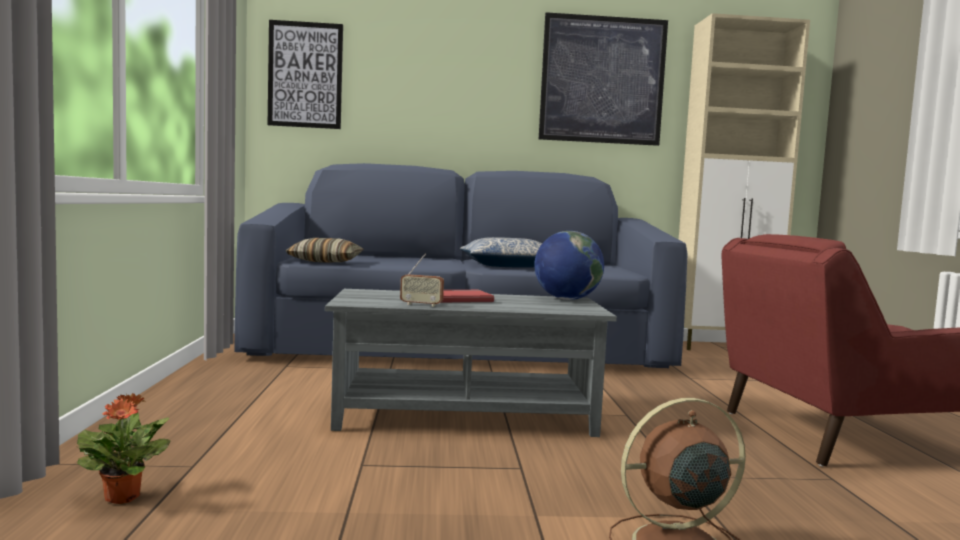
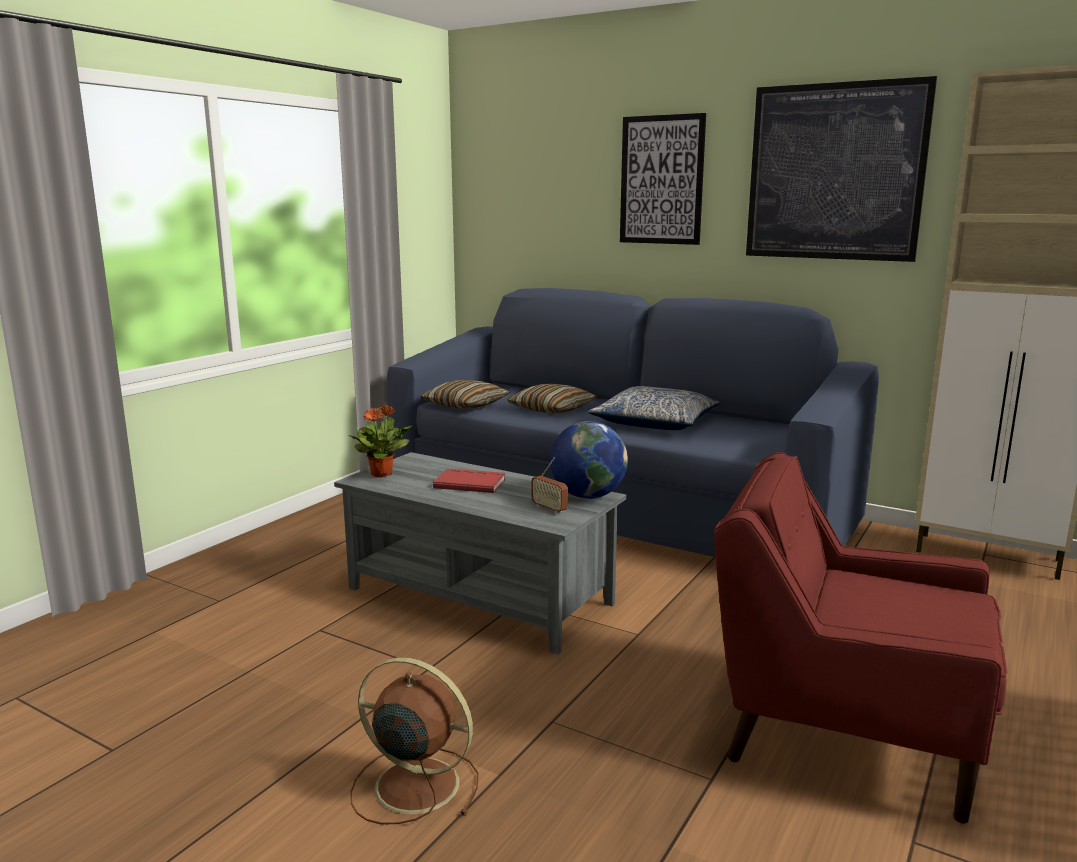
camera: 35 degrees right, 10 degrees up
(123, 497) = (152, 617): potted plant -> potted plant (382, 474)
(305, 75) = (501, 190): picture -> picture (661, 180)
(407, 263) = (552, 409): none -> pillow
(421, 305) = (413, 491): radio -> radio (549, 509)

